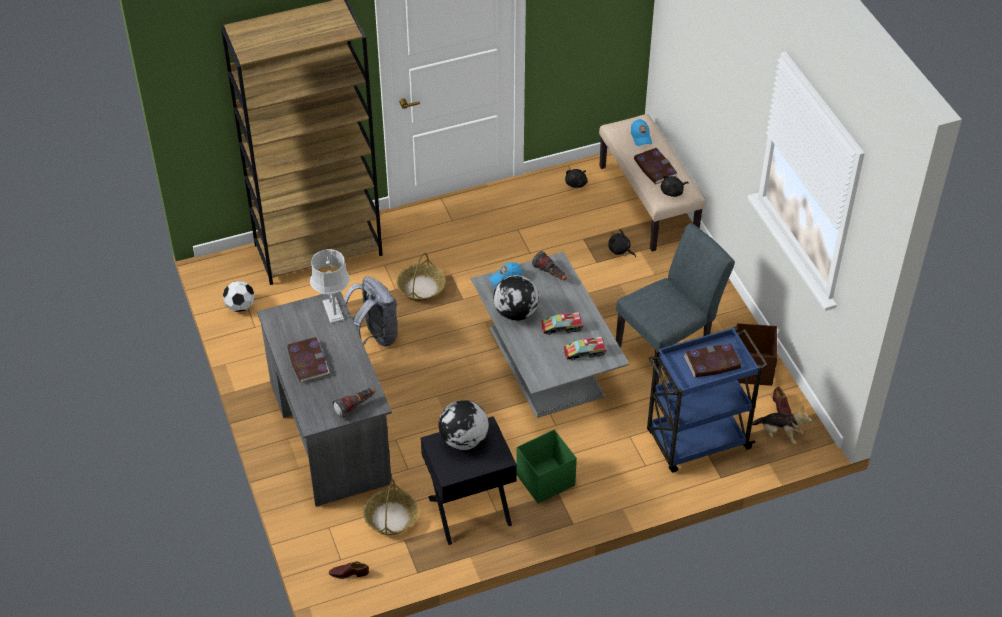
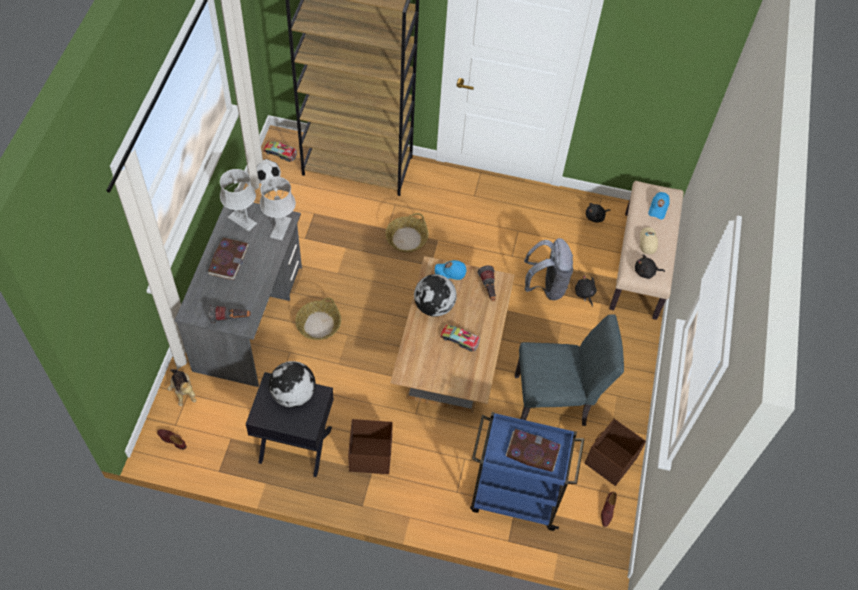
camera: 30 degrees right, 10 degrees up
(290, 323) = (242, 220): none -> grey table lamp
(373, 337) = (340, 259): grey backpack -> grey backpack (546, 286)
(391, 518) = (236, 414): basket -> basket (318, 325)
(544, 480) = (370, 455): green storage box -> brown storage box
(547, 363) = (451, 357): grey coffee table -> brown coffee table
(584, 352) = (460, 372): toy truck -> toy truck (280, 153)
(655, 168) = (648, 242): book -> beige cap
(779, 434) = (586, 533): plush toy -> plush toy (183, 391)

